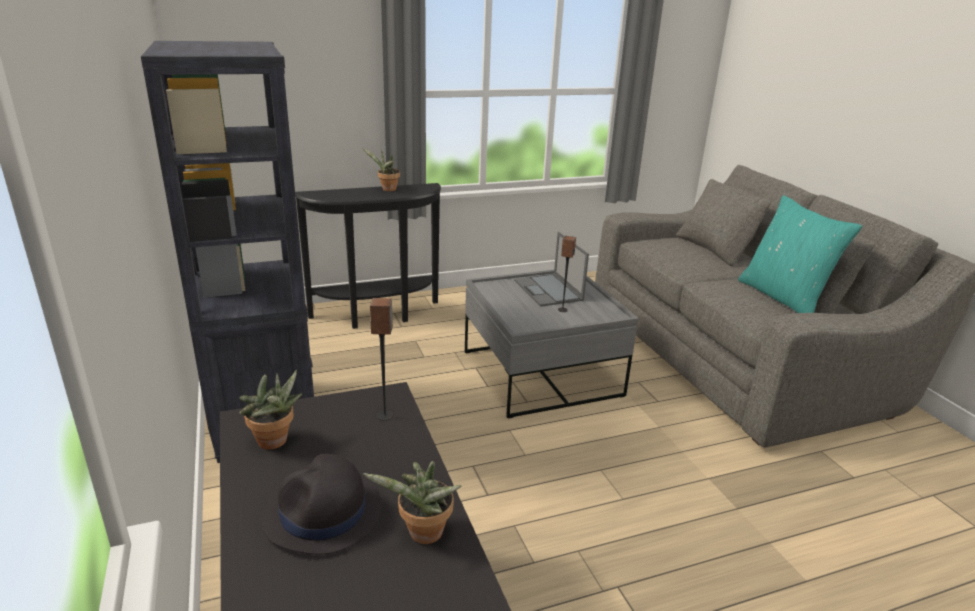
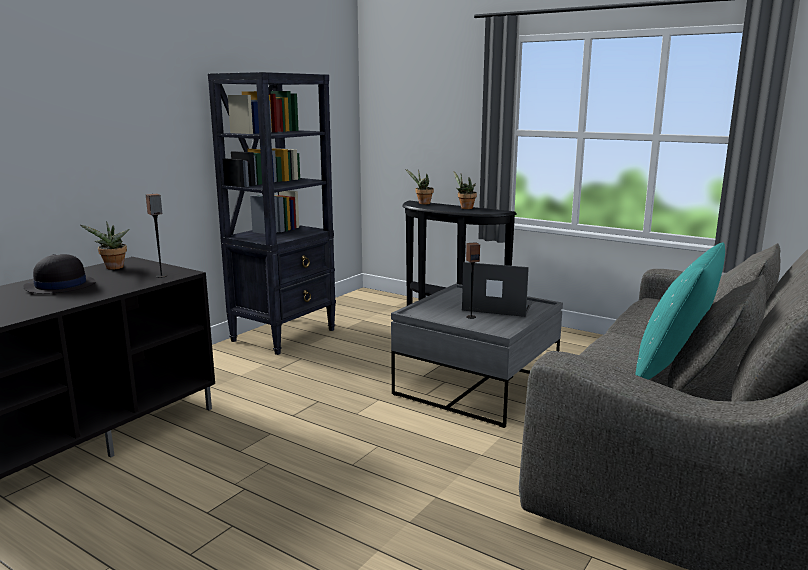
camera: 55 degrees right, 10 degrees down
(422, 535) = (54, 302): potted plant -> potted plant (422, 203)
(549, 290) = (496, 306): laptop -> laptop turned 75 degrees clockwise

